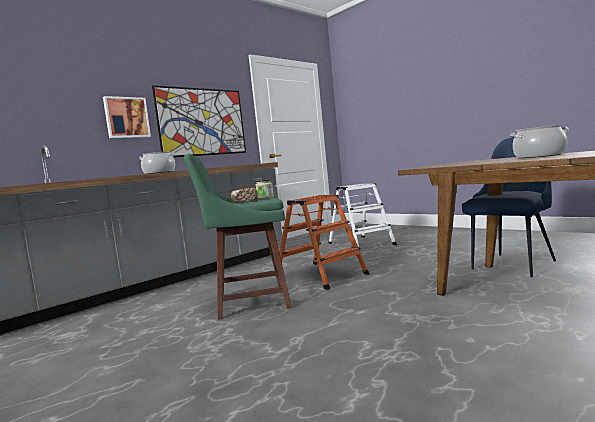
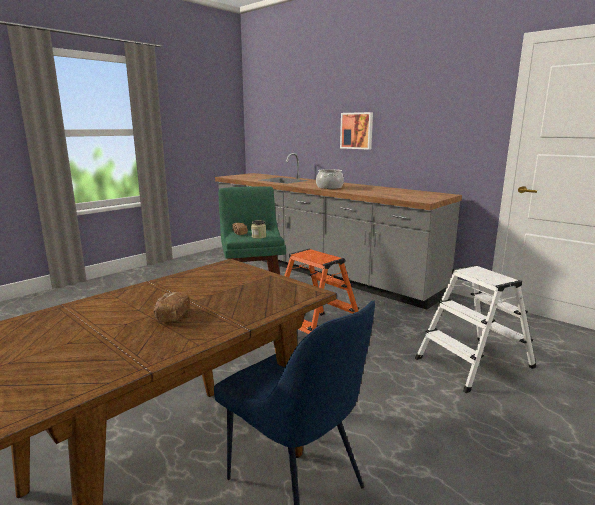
camera: 85 degrees right, 10 degrees up
(202, 122) = (427, 136): picture -> none
(539, 156) = (172, 316): cooking pot -> bread

